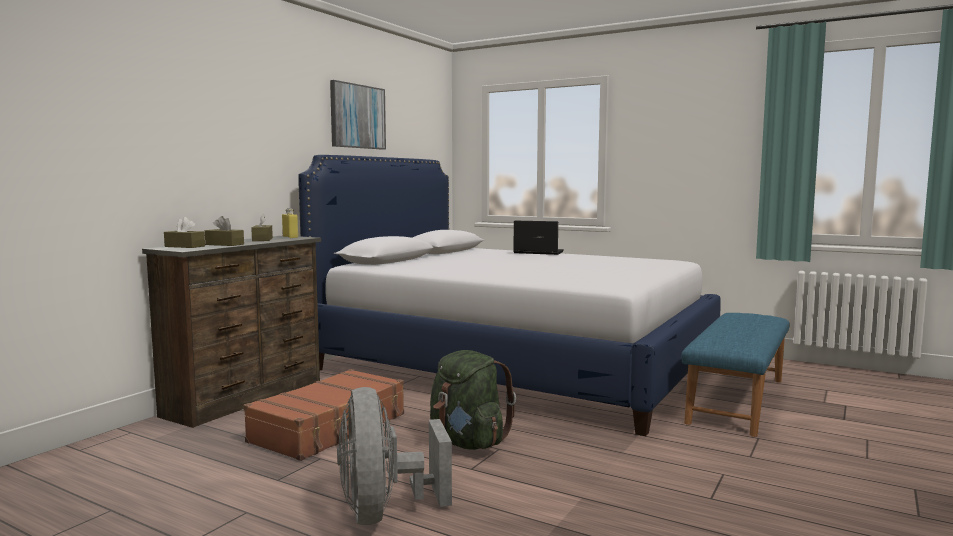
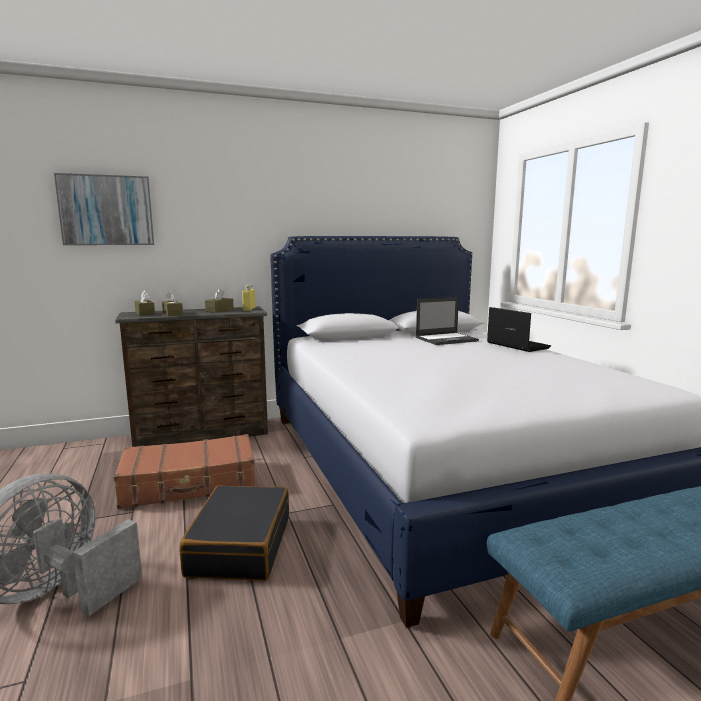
camera: 40 degrees right, 5 degrees up
(357, 116) = (354, 198): picture -> picture (106, 210)
(468, 443) = (239, 545): green backpack -> black suitcase
(477, 254) = (447, 339): none -> laptop

